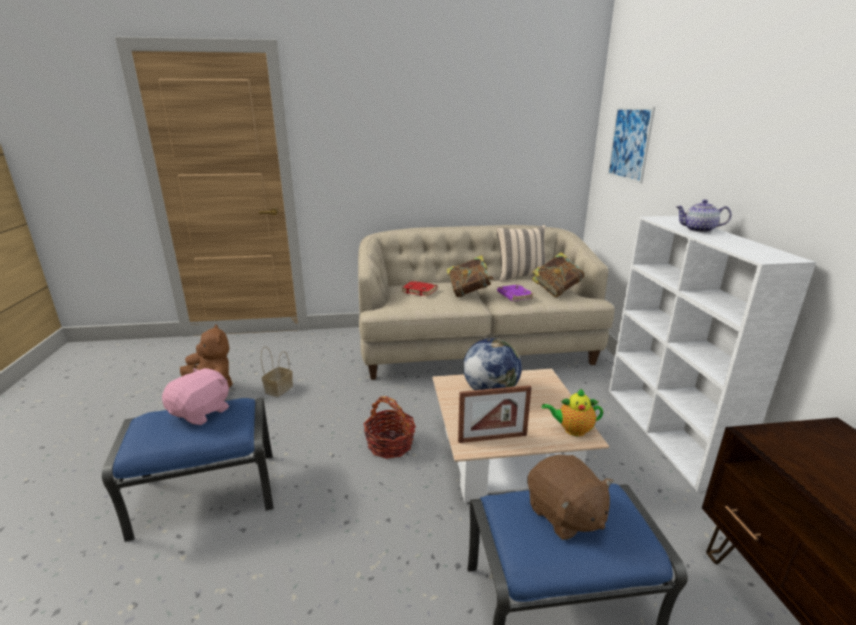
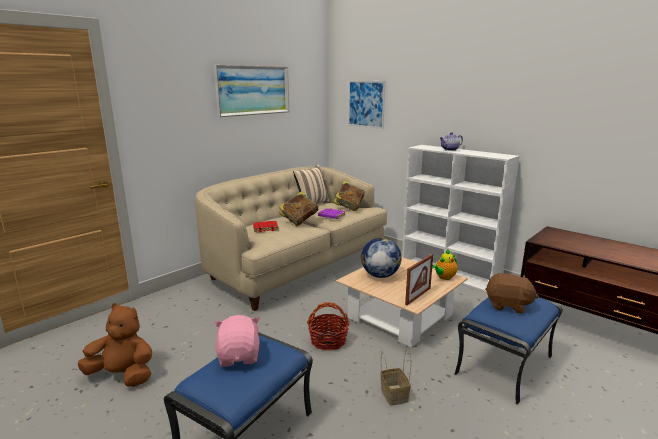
camera: 40 degrees left, 5 degrees down
(279, 389) = (188, 346): basket -> basket (393, 394)
(465, 119) = (253, 90): none -> picture

